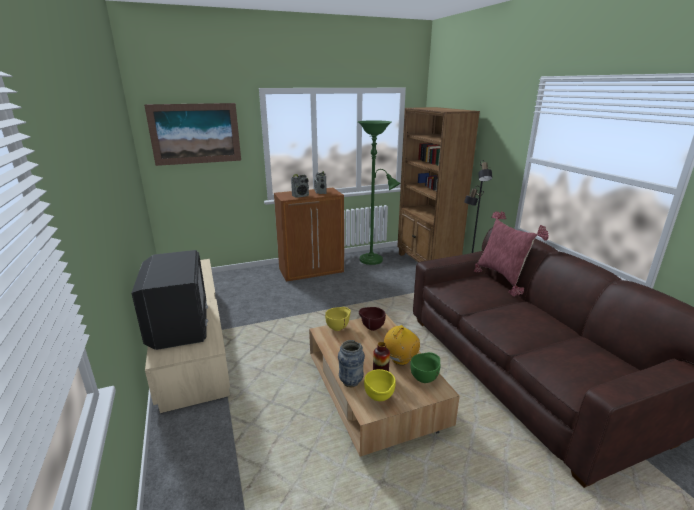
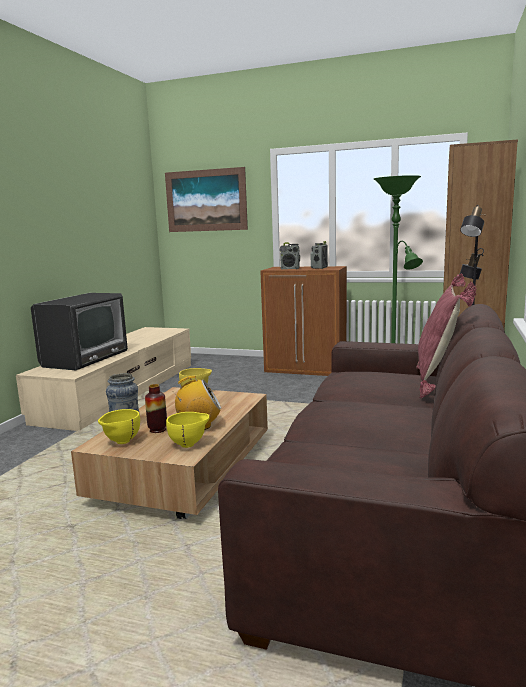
camera: 40 degrees right, 10 degrees down
(371, 328) = (226, 400): brown bowl -> none
(424, 379) = (189, 445): green bowl -> yellow bowl

